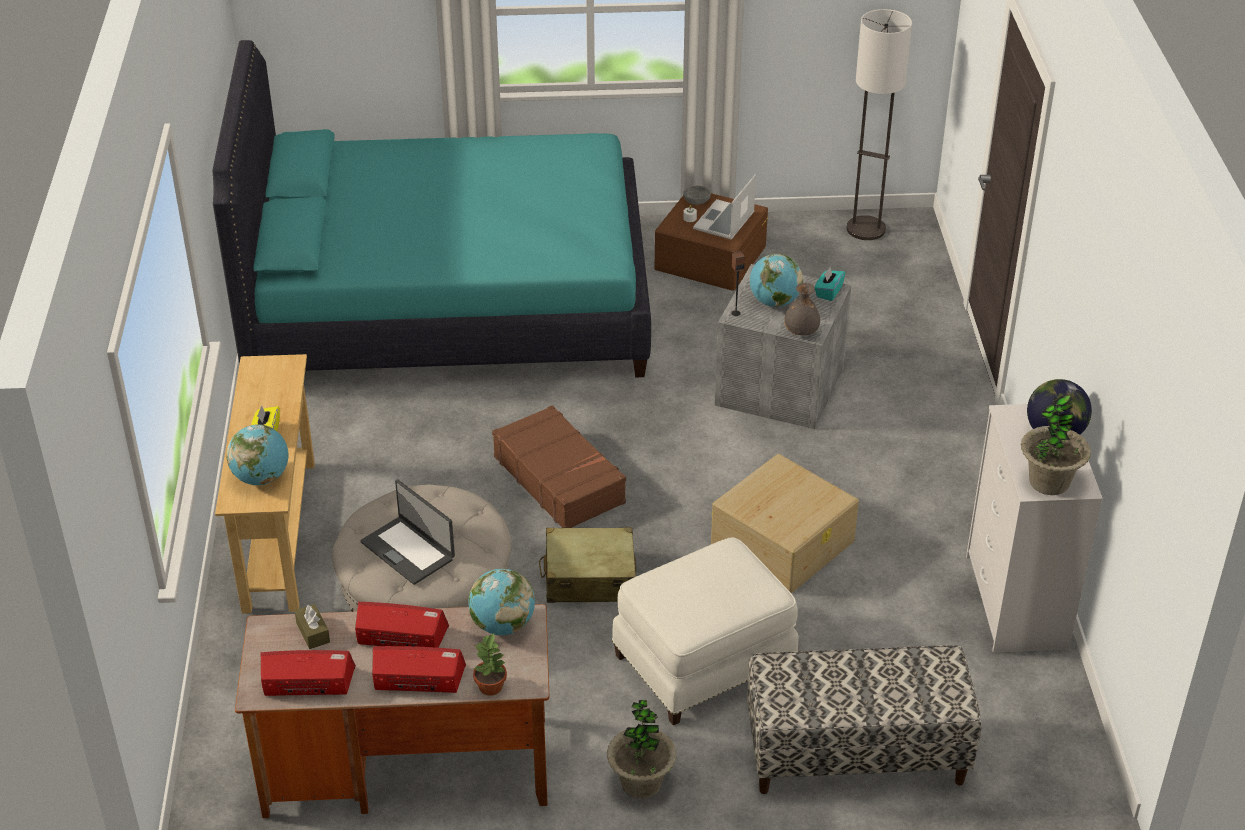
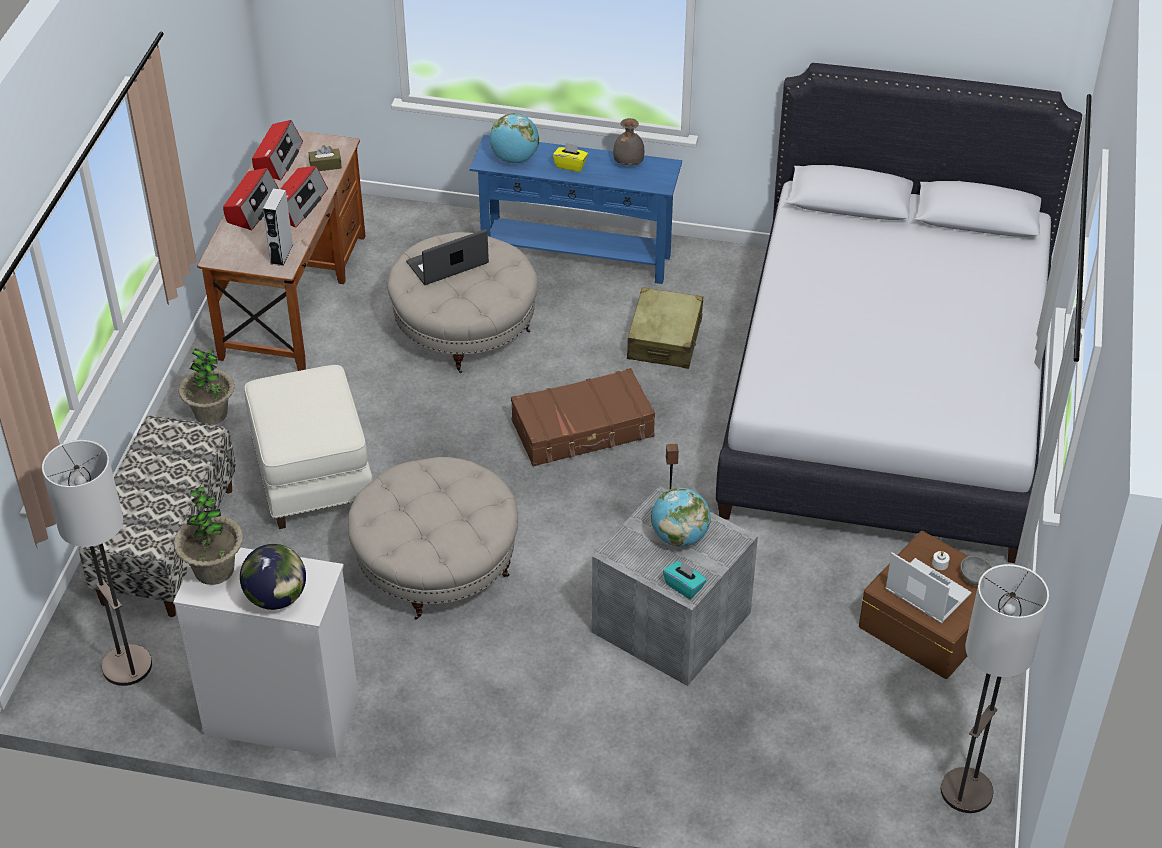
camera: 105 degrees right, 5 degrees up
(278, 534) = (576, 256): beige console table -> blue console table
(449, 302) = (886, 396): turquoise bed -> white bed
(491, 686) = (223, 240): potted plant -> none
(502, 625) = (281, 254): globe -> grey speaker
(589, 578) = (446, 426): beige suitcase -> beige suitcase (665, 339)
(783, 542) = (436, 564): beige storage box -> beige ottoman
(801, 333) = (618, 545): grey vase -> grey vase (628, 163)
(1027, 734) = (126, 666): none -> floor lamp

